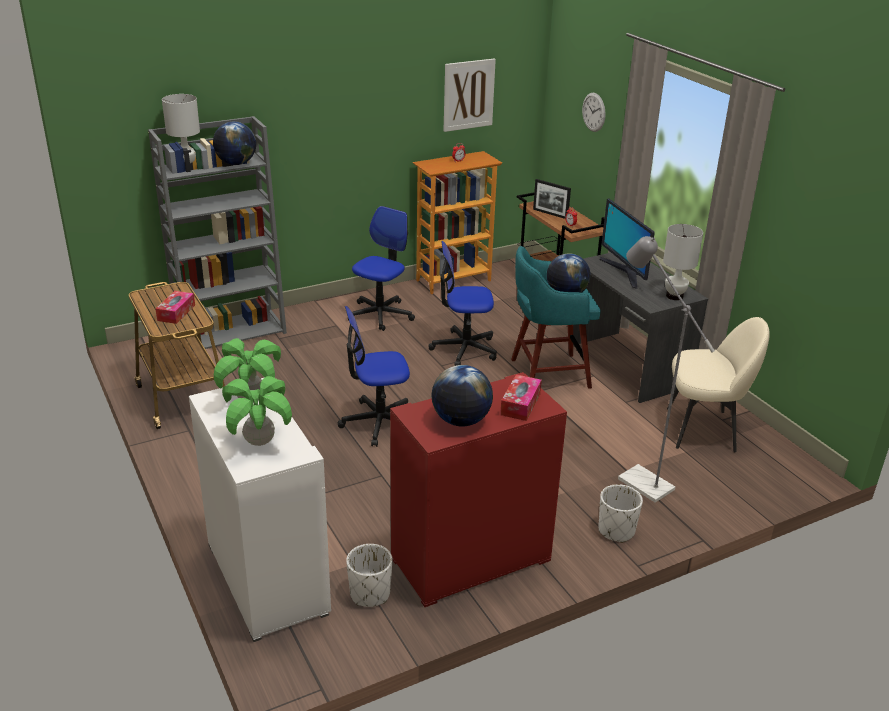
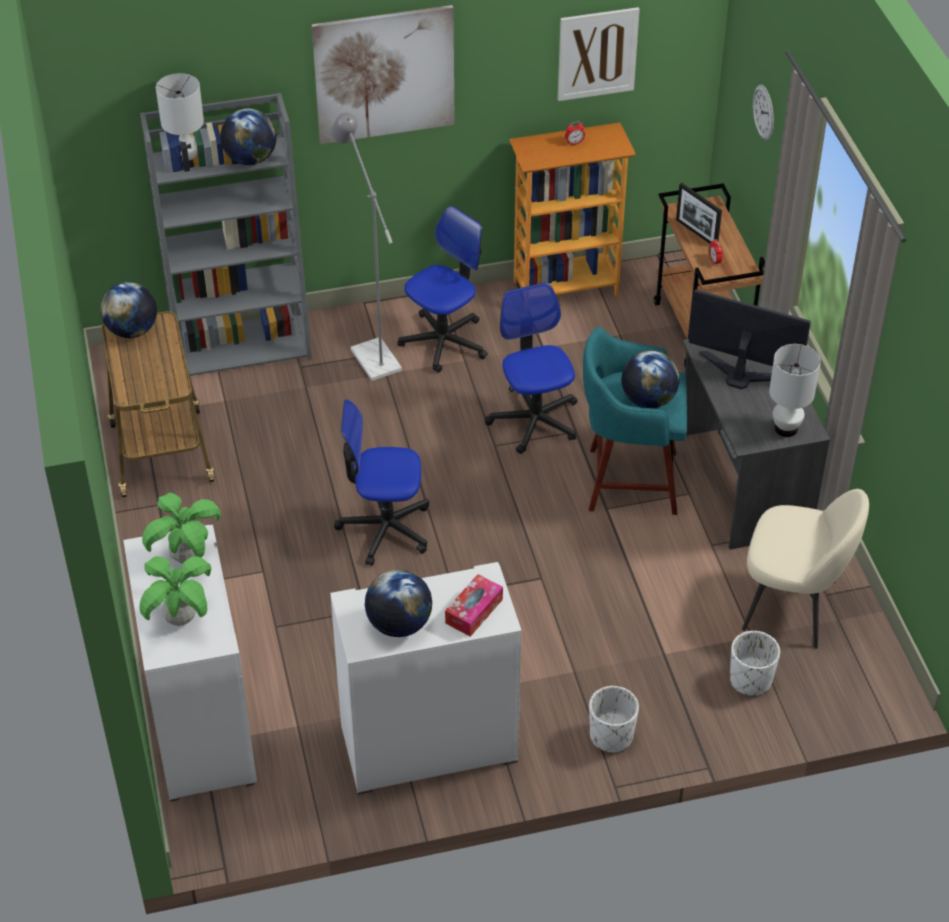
camera: 15 degrees right, 15 degrees up
(154, 294) = (132, 331): none -> globe
(176, 313) = (151, 367): tissue box -> none
(327, 104) = (384, 74): none -> picture
(370, 594) = (304, 767): white planter -> white planter (750, 680)
(464, 349) = (534, 421): office chair -> office chair turned 60 degrees clockwise
(470, 560) = (428, 745): red cabinet -> white cabinet
(625, 272) = (742, 373): monitor -> monitor turned 120 degrees clockwise
(638, 479) = (670, 668): grey floor lamp -> grey floor lamp (371, 353)

